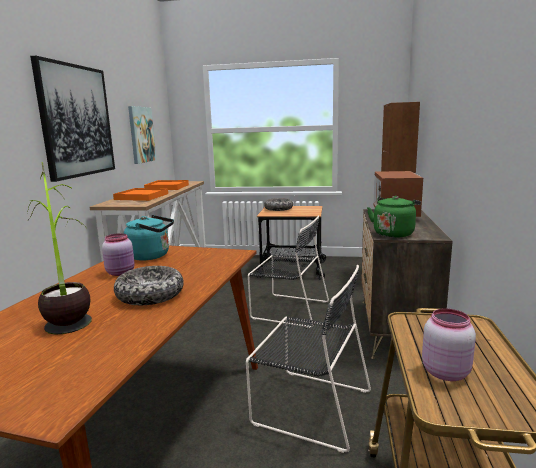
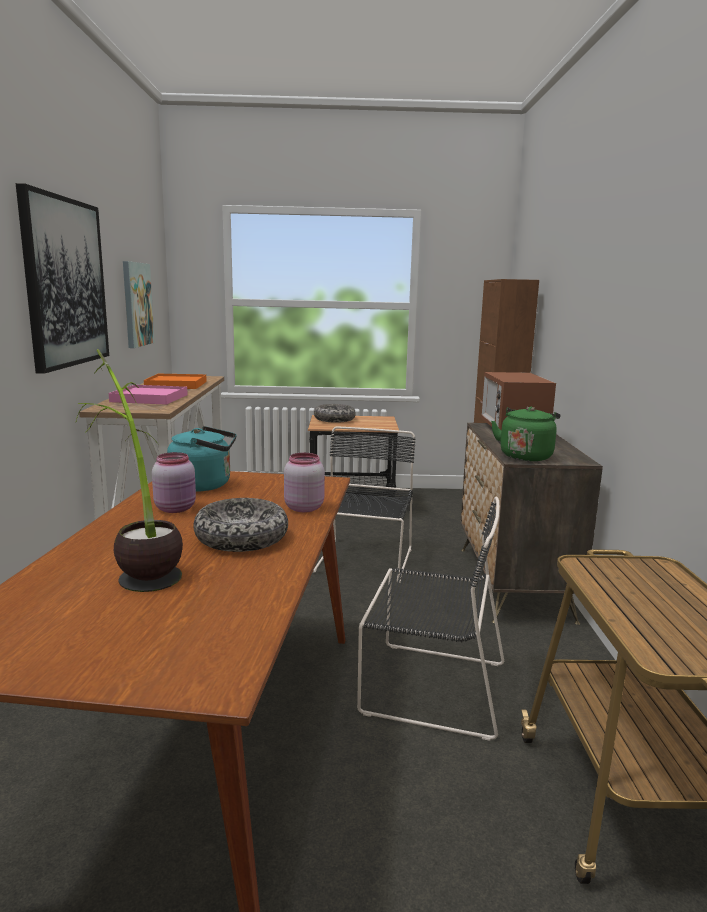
camera: 10 degrees left, 0 degrees up
(142, 197) = (150, 398): orange tray -> pink tray
(288, 309) = (363, 562): black chair -> black chair turned 90 degrees counterclockwise
(444, 371) = (651, 620): pink jar -> pink jar (303, 507)

